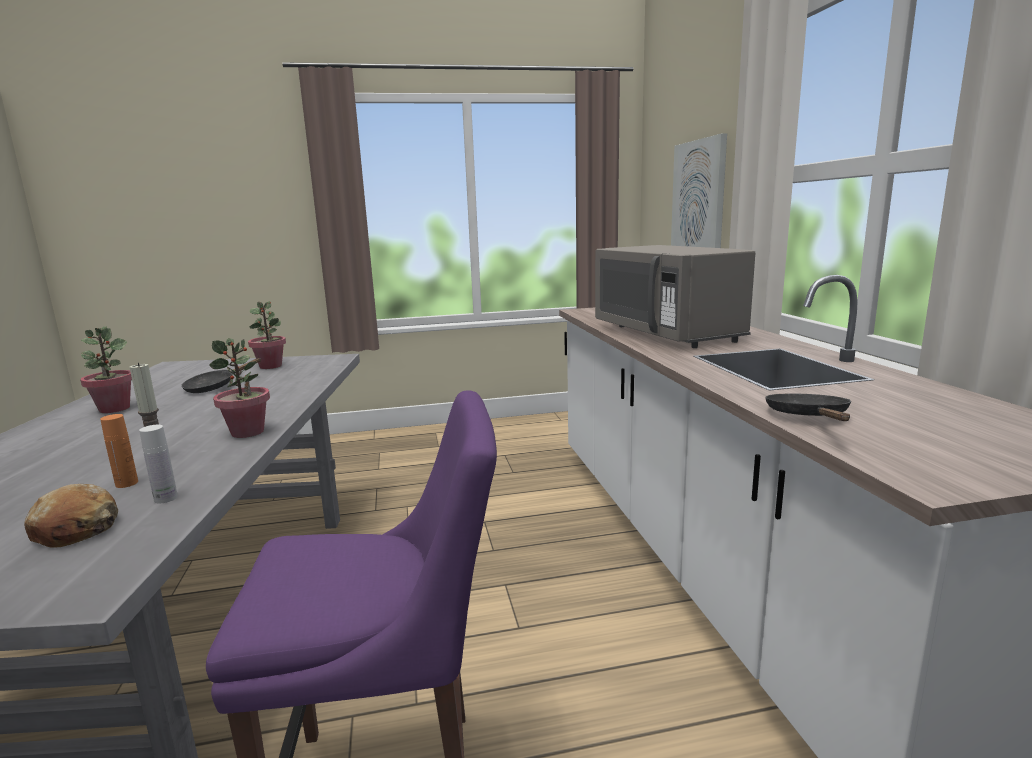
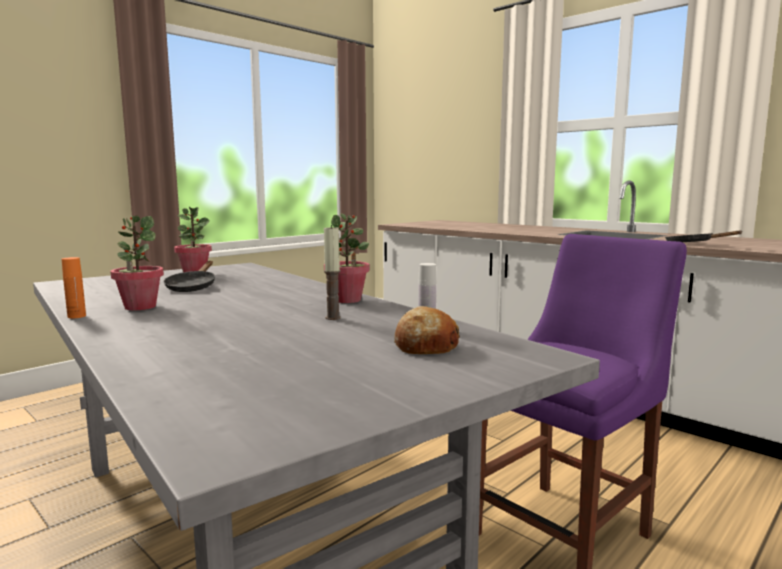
camera: 35 degrees left, 5 degrees down
(126, 483) = (363, 328): orange bottle -> orange bottle (76, 316)
(666, 334) = (503, 229): grey microwave -> none
(699, 199) = (450, 145): picture -> none

